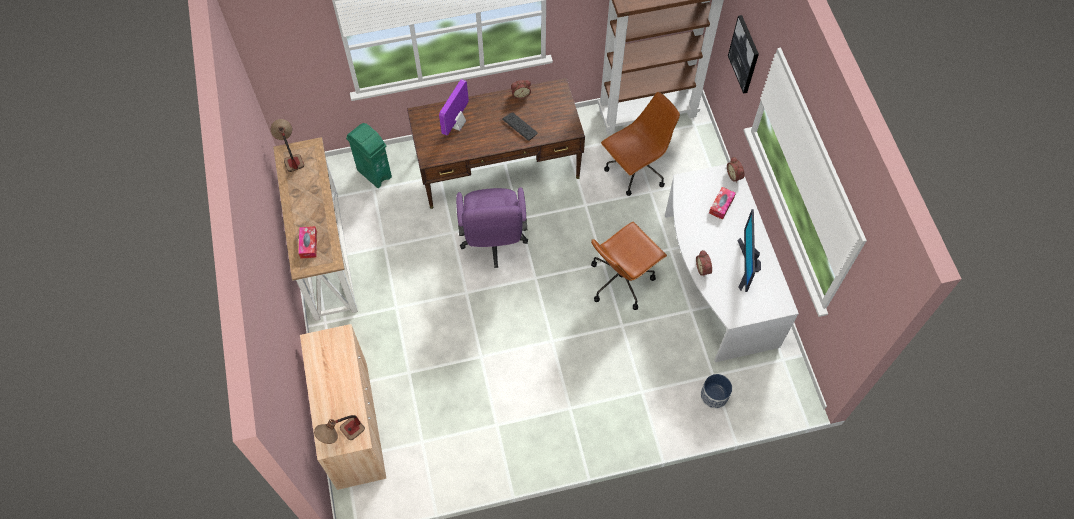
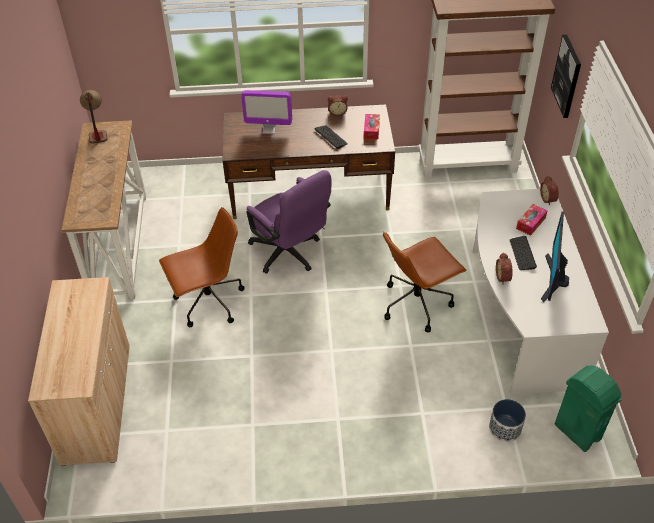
camera: 10 degrees right, 15 degrees down
(308, 244) = (88, 203): tissue box -> tissue box (371, 130)
(342, 436) = (63, 381): table lamp -> none
(374, 173) = (186, 184): green trash can -> green trash can (577, 431)
(457, 124) = (269, 129): monitor -> monitor turned 120 degrees counterclockwise
(493, 242) = (289, 254): purple office chair -> purple office chair turned 45 degrees counterclockwise
(635, 170) = (448, 210): brown office chair -> brown office chair (208, 303)
(717, 241) = (522, 254): none -> keyboard

